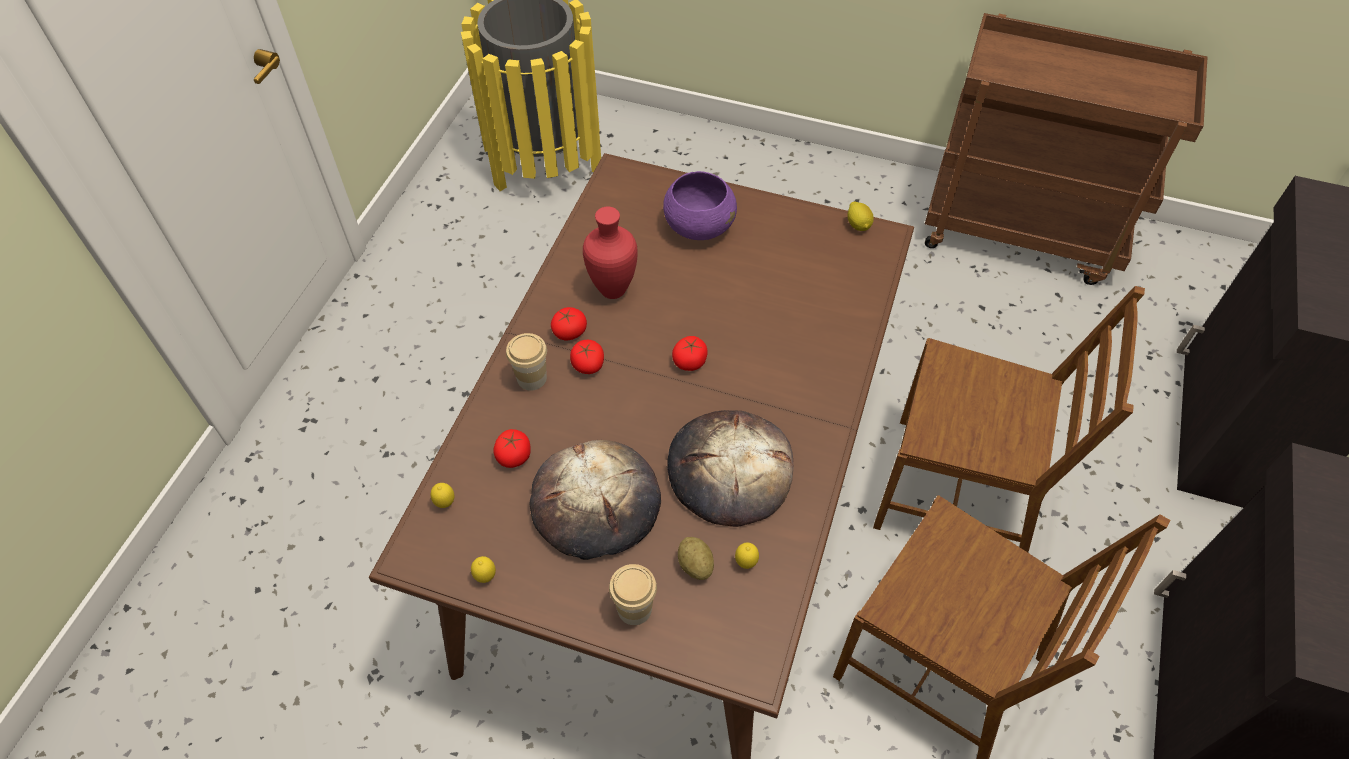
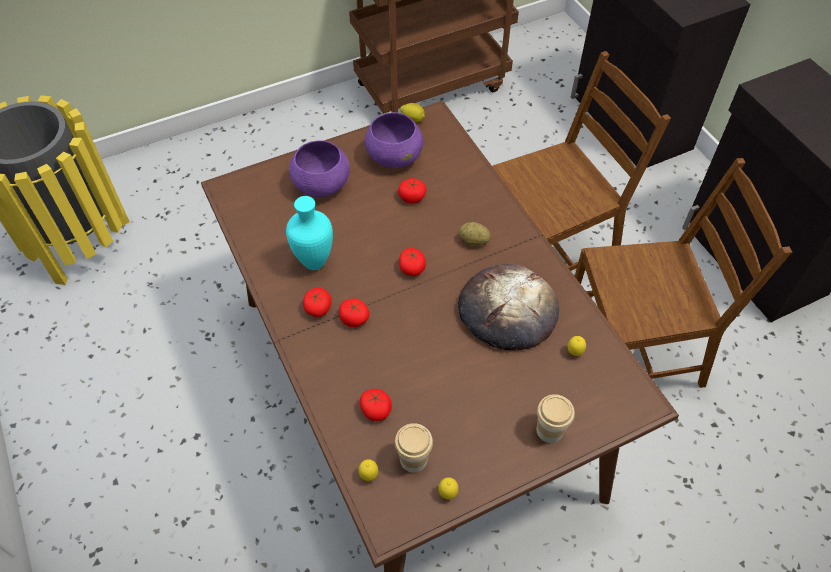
camera: 45 degrees left, 0 degrees up
(531, 378) = (329, 355): cup -> cup (413, 459)
(596, 503) = (458, 393): bread -> none
(613, 291) = (315, 263): red vase -> turquoise vase
(695, 565) = (551, 377): potato -> potato (474, 241)
(768, 297) = (412, 197): none -> tomato
(797, 248) = (394, 157): none -> purple bowl

